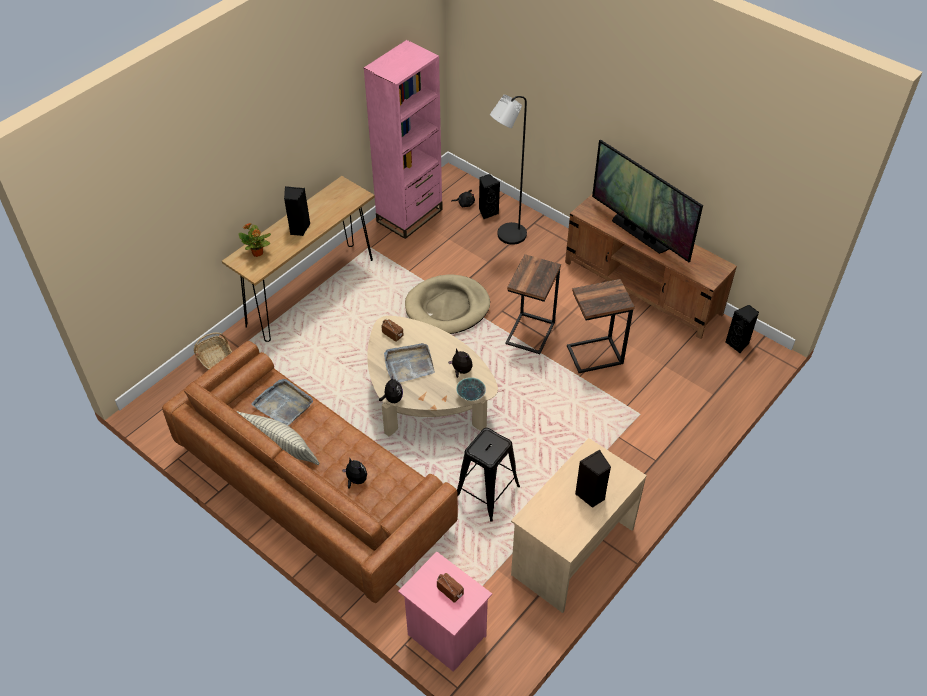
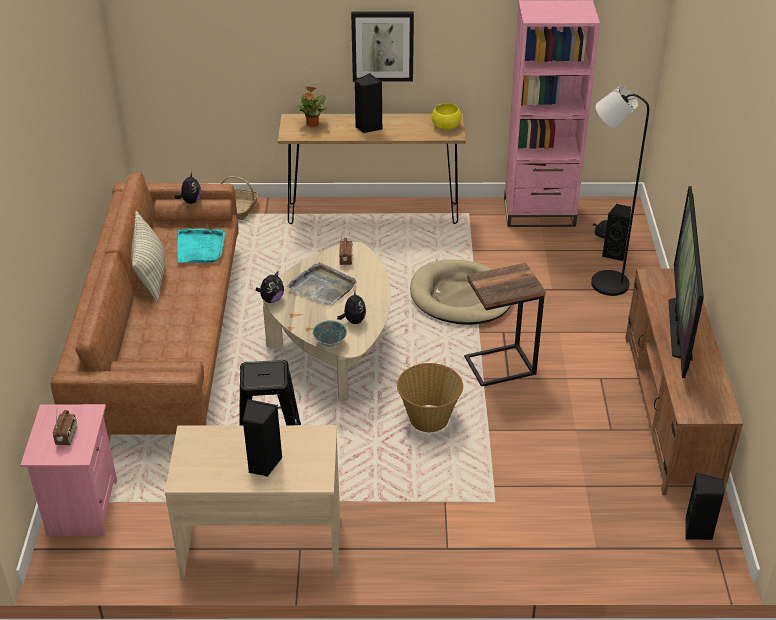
camera: 50 degrees right, 10 degrees down
(279, 159) = (382, 46): none -> picture
(283, 404) = (200, 248): grey tray -> turquoise tray
(346, 192) = (446, 126): none -> yellow bowl
(356, 480) = (161, 332): plush toy -> plush toy (190, 201)
(542, 397) = (429, 418): none -> basket
(595, 355) = (531, 426): side table -> none

